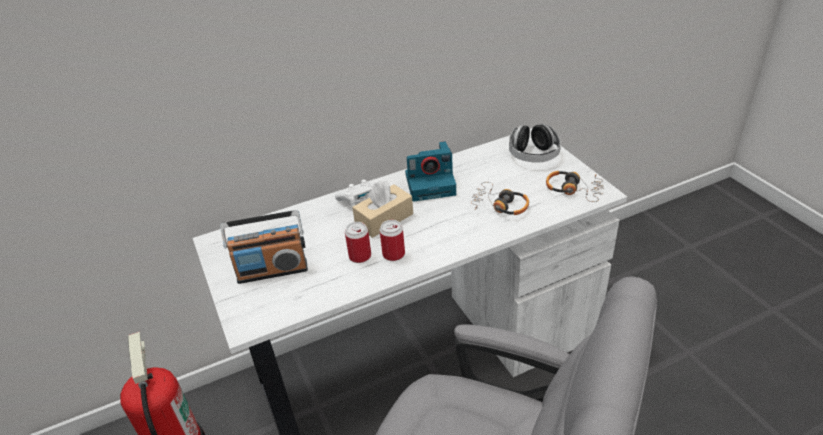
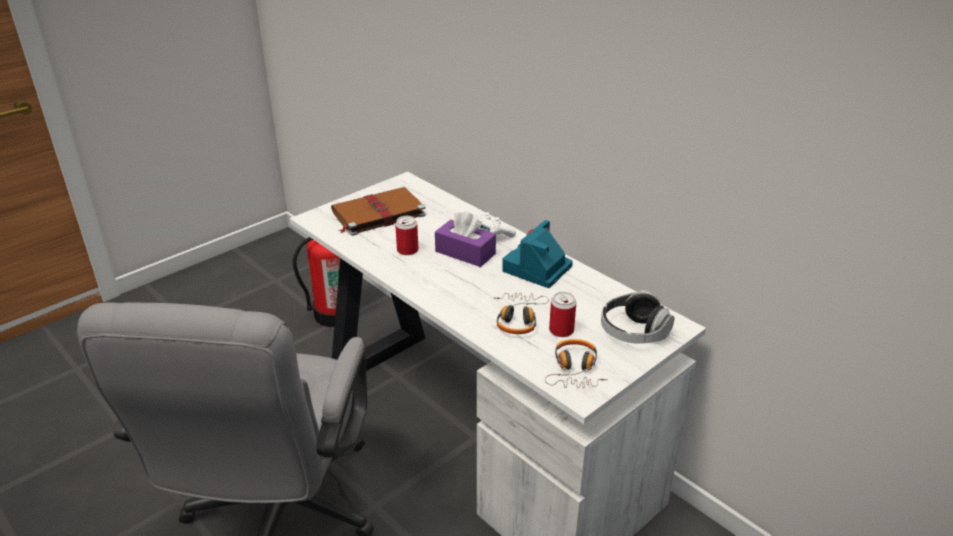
camera: 70 degrees right, 5 degrees down
(272, 270) = (377, 214): radio -> brown book
(384, 219) = (465, 253): beige tissue box -> purple tissue box
(393, 254) = (415, 267): can -> can (561, 330)
(431, 184) = (537, 269): camera -> camera turned 60 degrees clockwise

